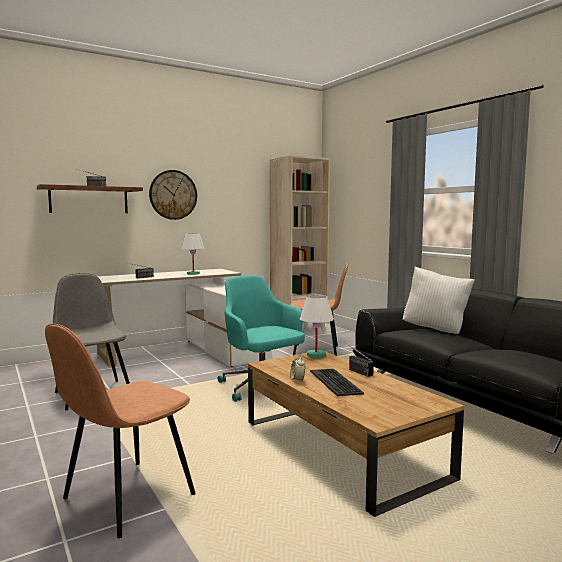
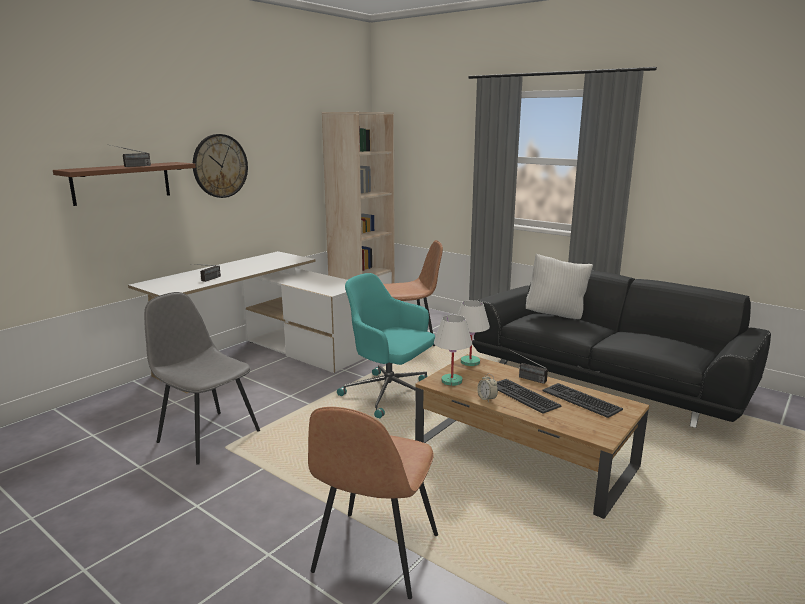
camera: 20 degrees left, 10 degrees up
(193, 273) = (260, 265): white table lamp -> white table lamp (451, 381)
(391, 392) = (581, 400): none -> keyboard

